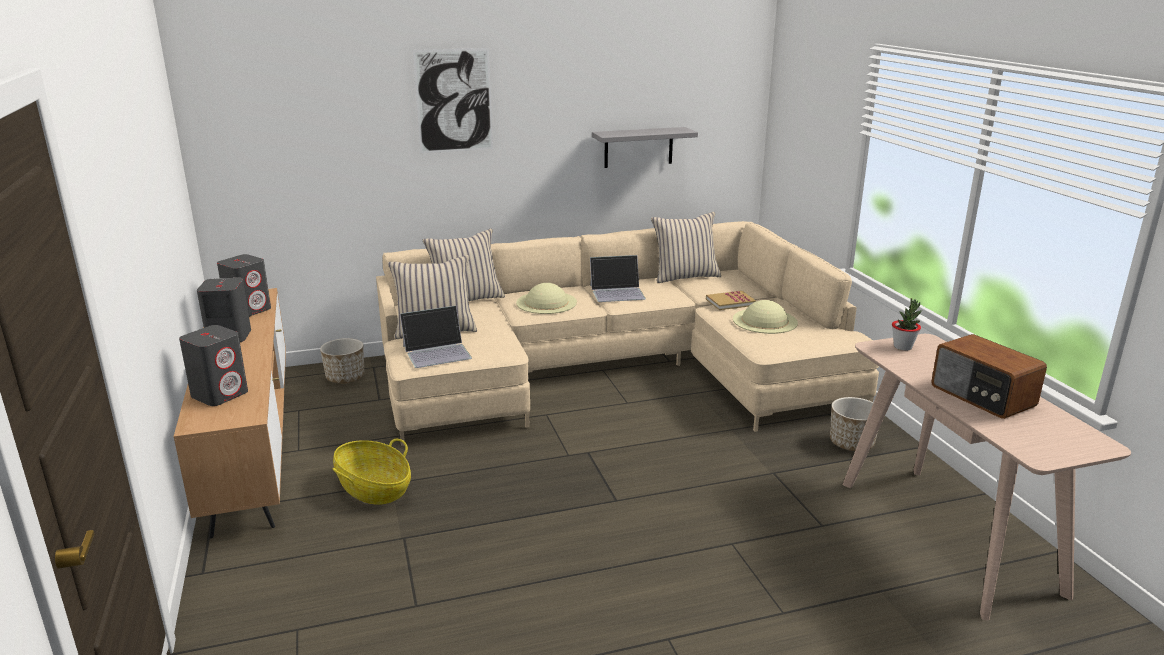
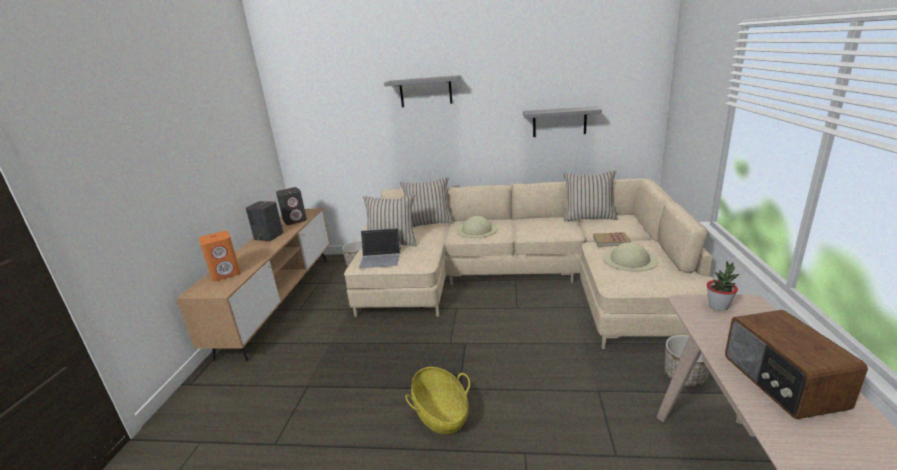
camera: 25 degrees right, 0 degrees up
(220, 394) = (226, 273): grey speaker -> orange speaker
(374, 489) = (317, 345): basket -> basket (440, 413)
(454, 101) = (425, 91): picture -> grey shelf
(617, 292) = (531, 225): laptop -> none

